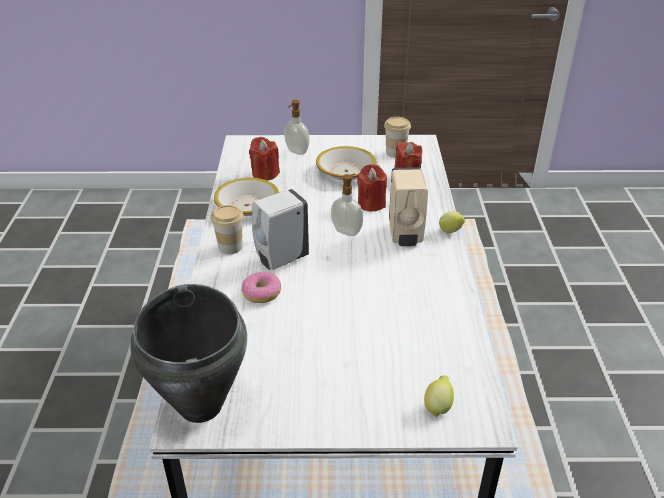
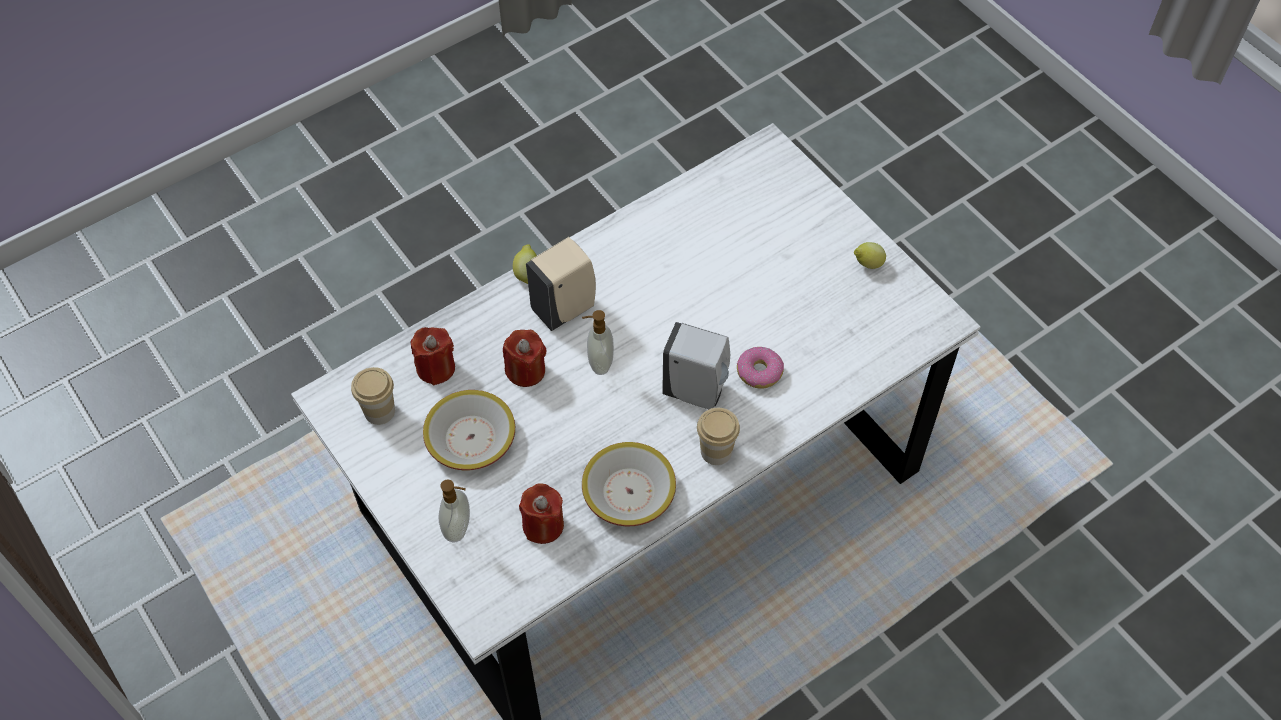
camera: 125 degrees left, 20 degrees up
(201, 405) = (916, 322): black cooking pot -> none
(438, 406) = (777, 179): lemon -> lemon (867, 264)

